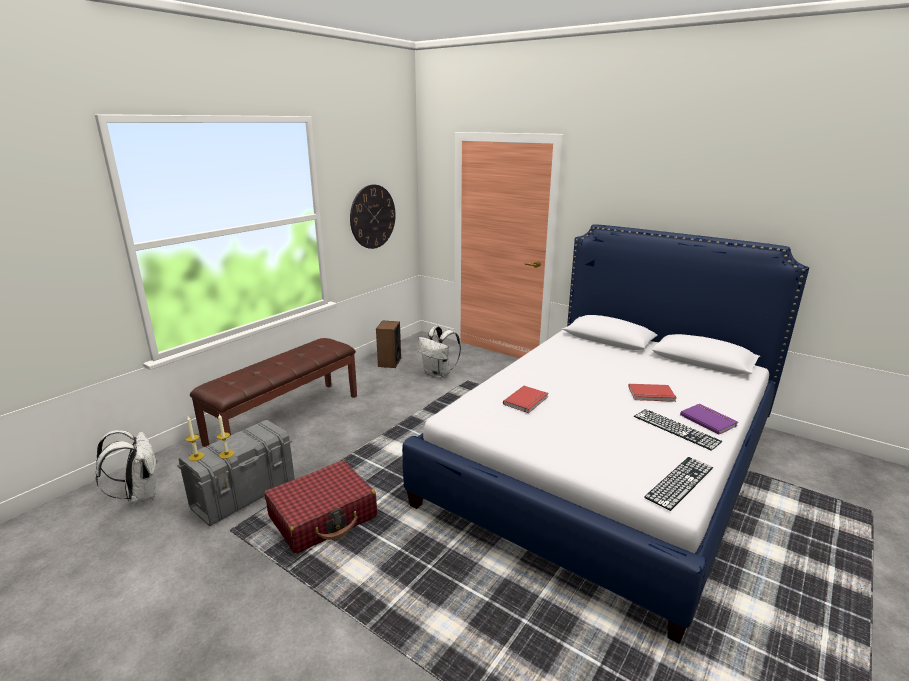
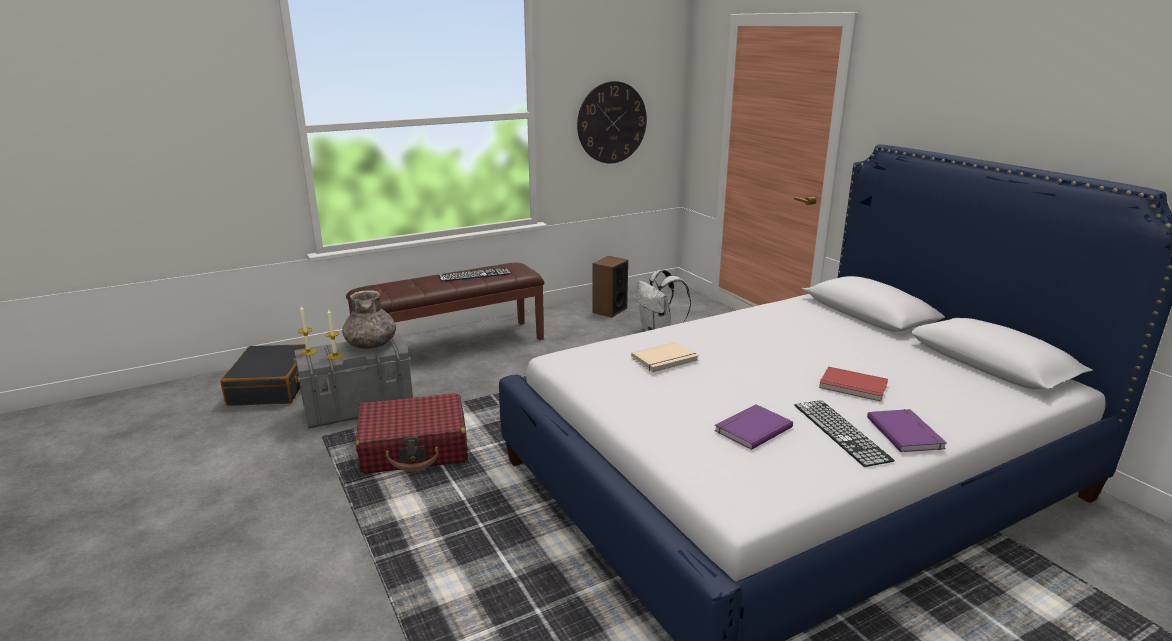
camera: 25 degrees right, 0 degrees up
(139, 495) = (272, 387): white backpack -> black suitcase
(251, 435) = (371, 344): none -> grey vase
(527, 401) = (666, 360): red book -> beige book
(626, 440) = (751, 428): none -> purple book
(679, 482) = (771, 489): keyboard -> keyboard (474, 275)

